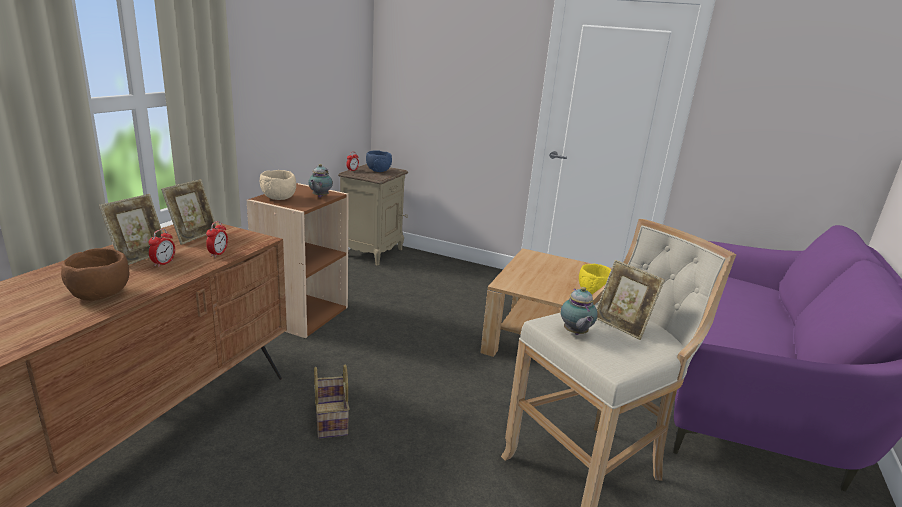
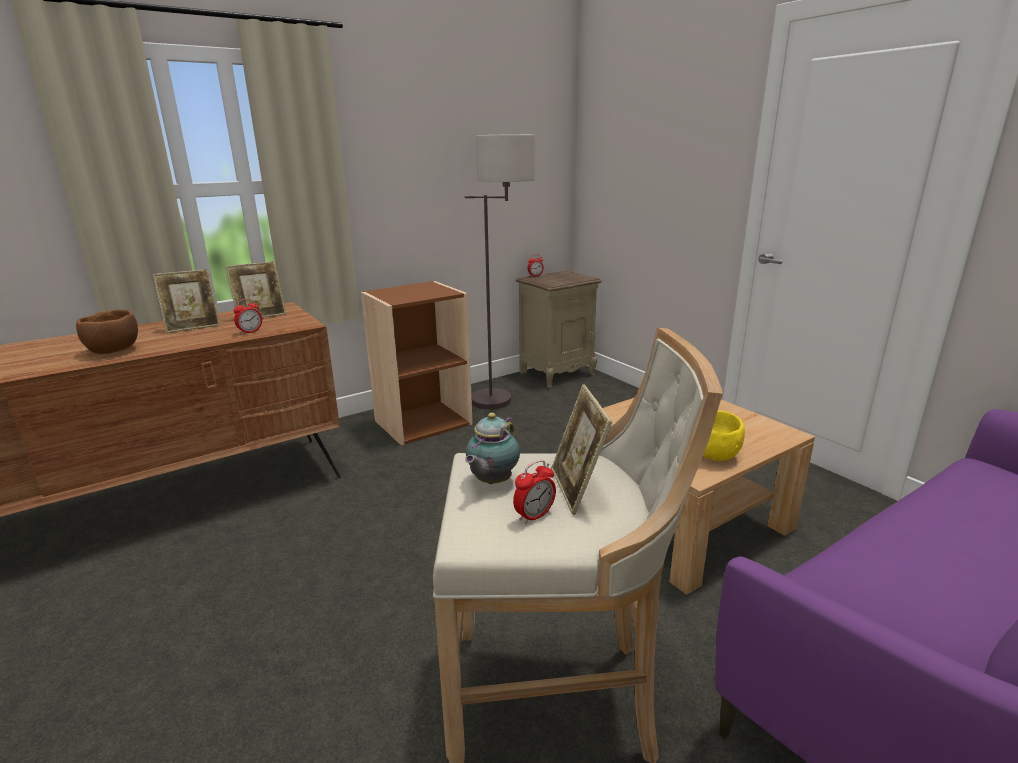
camera: 35 degrees right, 0 degrees up
(163, 263) = (198, 334): alarm clock -> alarm clock (534, 516)
(277, 198) = (390, 292): beige bowl -> none
(319, 197) = (431, 294): teapot -> none
(330, 418) = (339, 528): basket -> none
(353, 283) = (503, 401): none -> grey floor lamp
(378, 171) = (563, 278): blue bowl -> none

